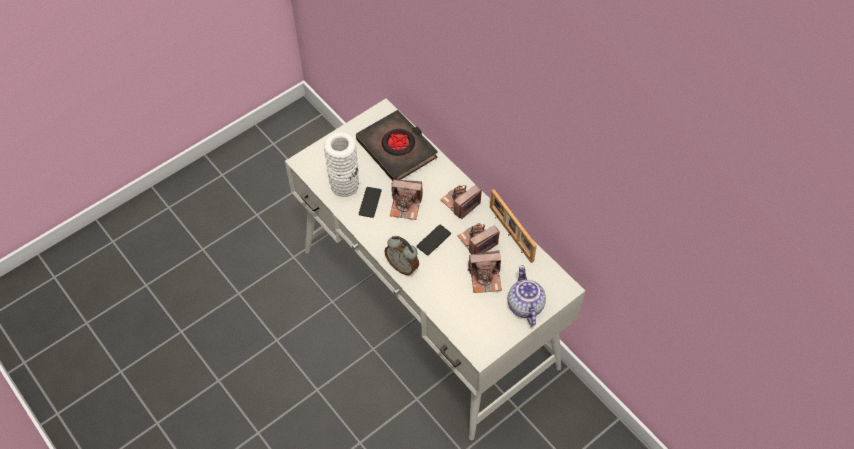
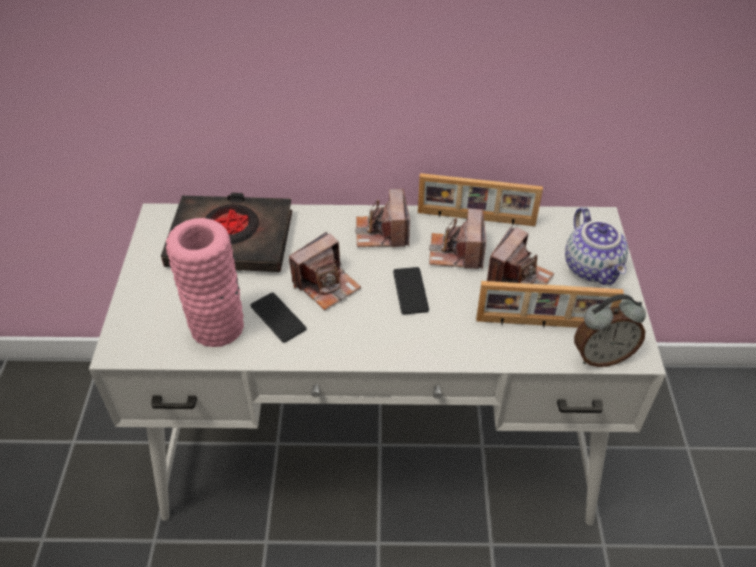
camera: 50 degrees left, 10 degrees down
(344, 185) = (217, 327): white vase -> pink vase
(402, 266) = (419, 348): alarm clock -> alarm clock (601, 356)
(463, 306) = (543, 325): none -> picture frame
(524, 305) = (593, 268): teapot -> teapot turned 135 degrees counterclockwise

